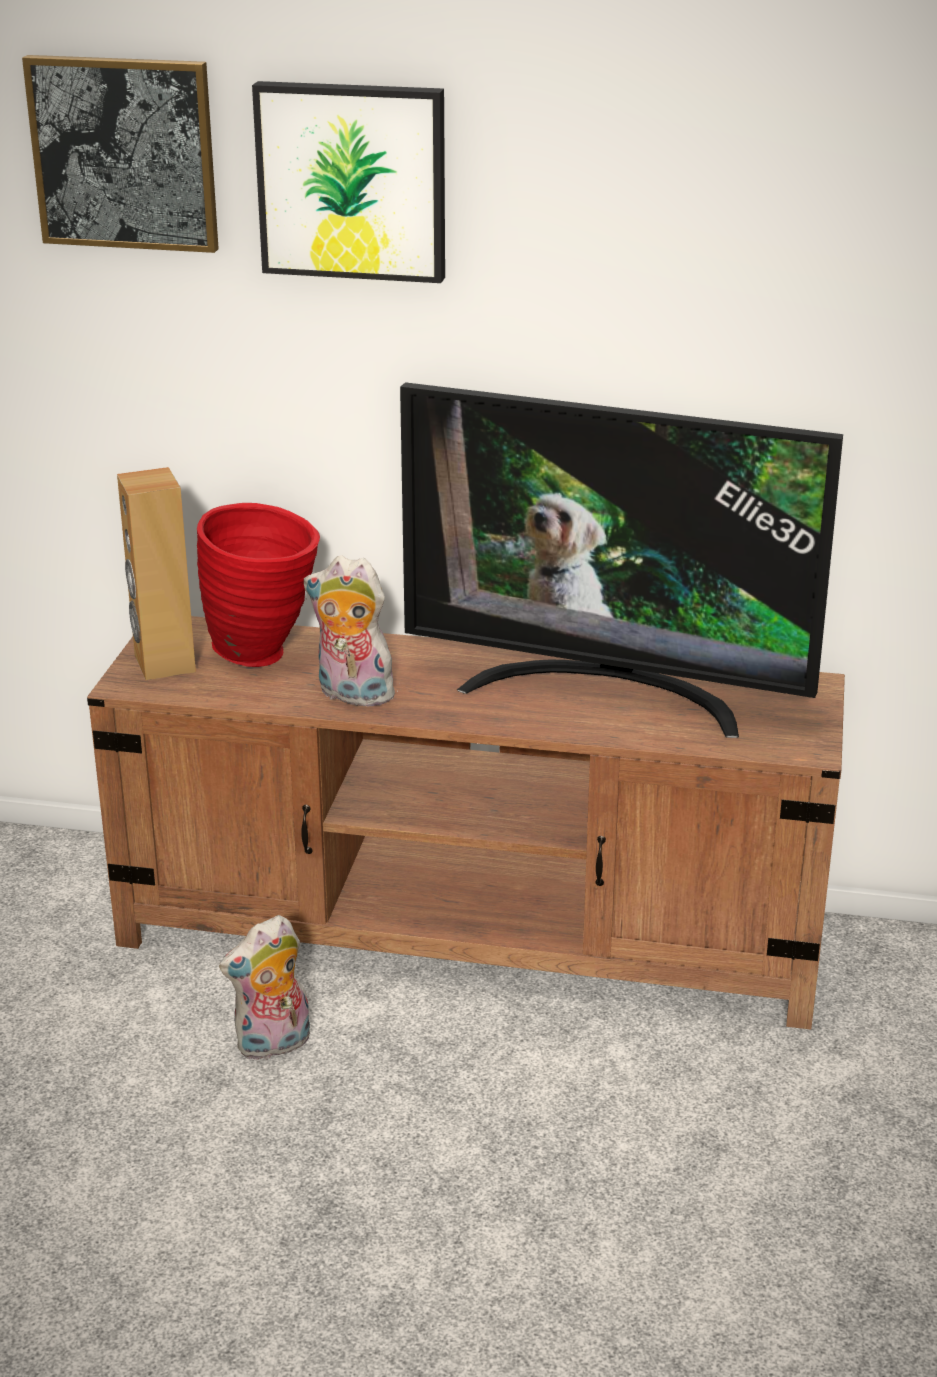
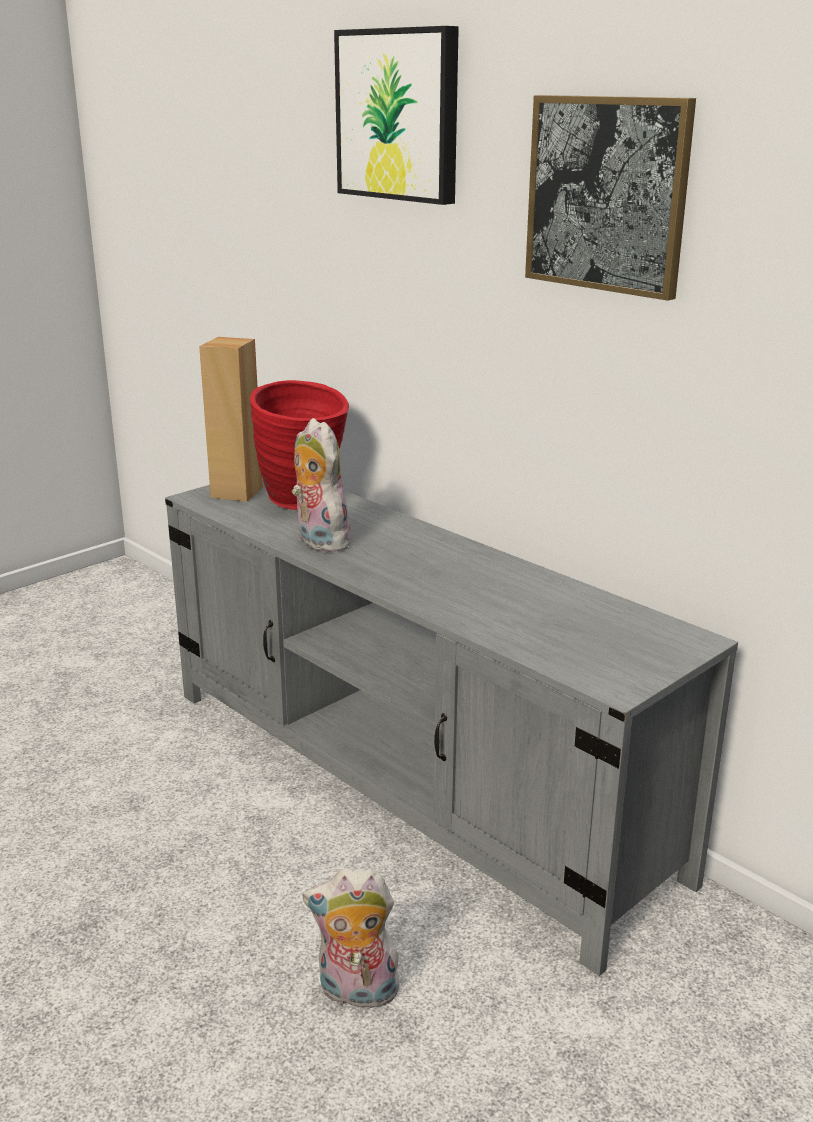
camera: 35 degrees right, 5 degrees down
(124, 153) = (276, 97): picture -> picture (607, 195)
(273, 1046) = (193, 798): plush toy -> plush toy (356, 993)
(472, 934) = (410, 781): brown tv stand -> grey tv stand
(608, 690) = (507, 592): television -> none

